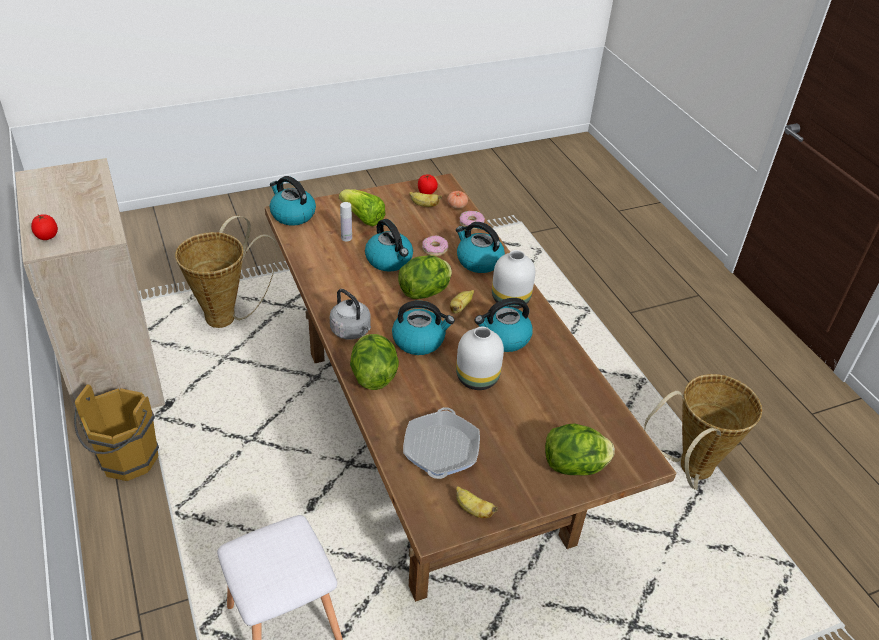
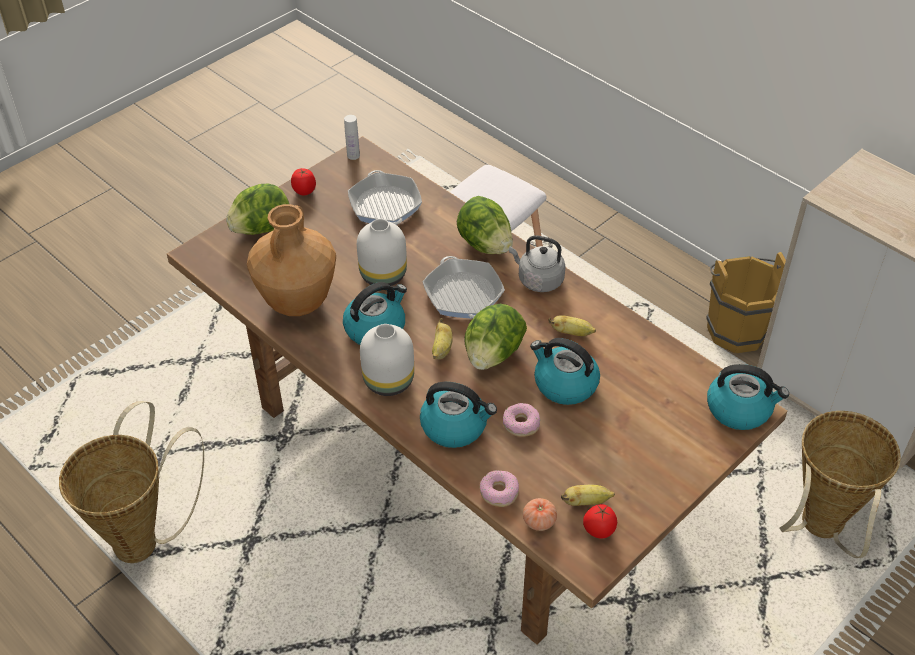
camera: 160 degrees right, 5 degrees up
(47, 237) = (878, 175): tomato -> tomato (304, 191)
(346, 238) = (642, 398): white bottle -> white bottle (353, 155)
(362, 218) = (649, 440): lettuce -> none
(419, 340) = (463, 294): kettle -> frying pan
(473, 510) = (337, 173): banana -> banana (572, 333)
(560, 380) = (298, 302): none -> brown vase

